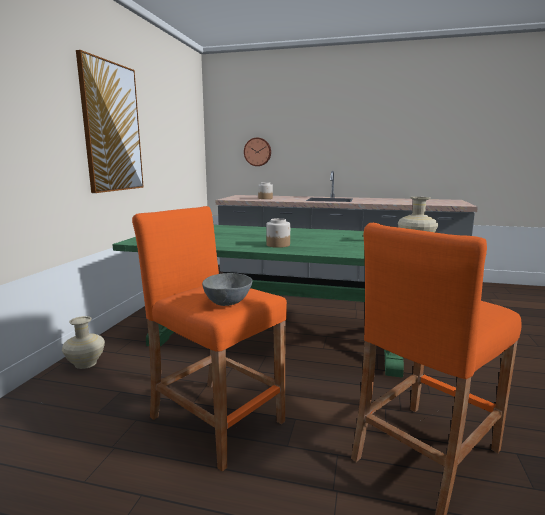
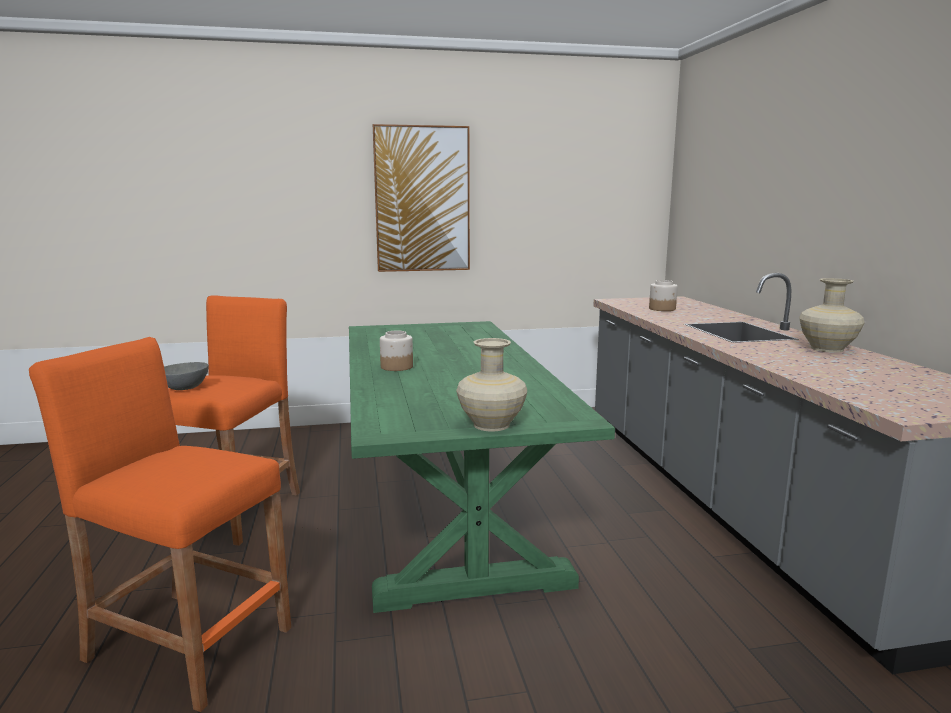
camera: 65 degrees right, 0 degrees up
(86, 363) = (313, 435): beige vase -> beige vase (827, 349)
(257, 152) = (717, 224): wall clock -> none

